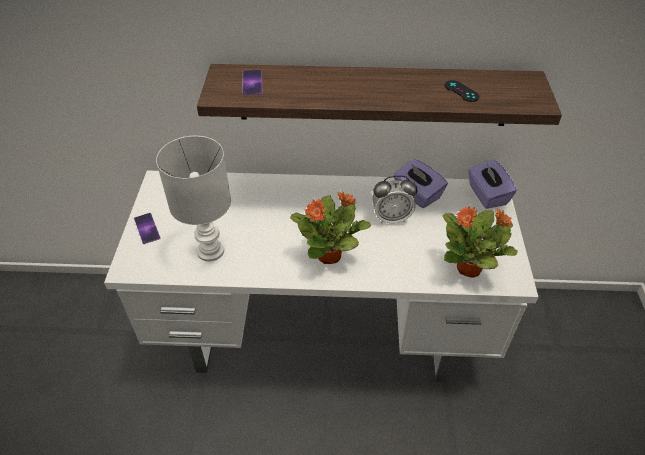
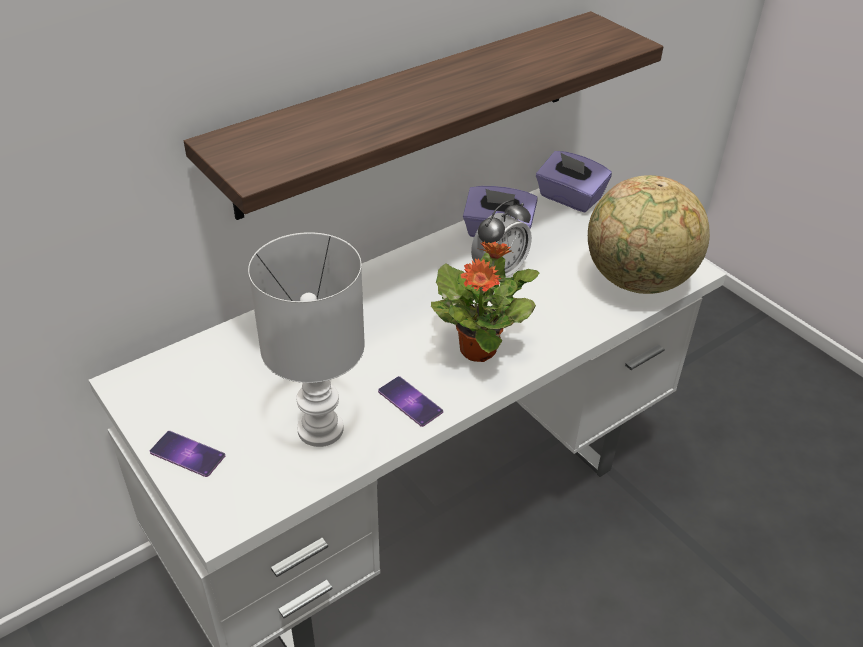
camera: 40 degrees left, 5 degrees down
(252, 83) = (282, 140): phone -> phone (410, 401)
(461, 91) = (542, 58): black game controller -> none
(470, 268) = (637, 281): potted plant -> globe

